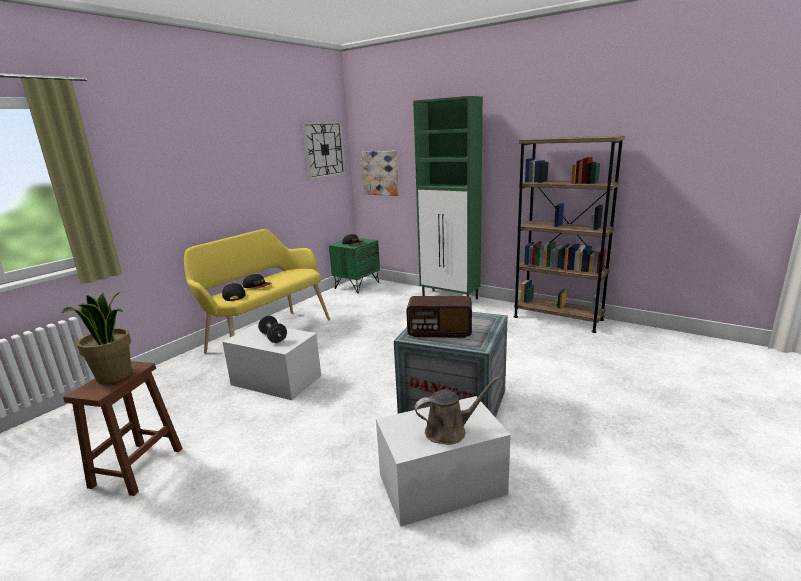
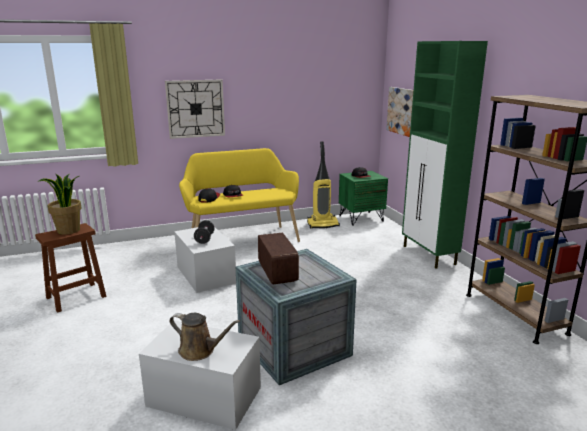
camera: 35 degrees right, 0 degrees up
(324, 149) = (350, 82): wall clock -> wall clock (195, 108)
(330, 299) = (323, 224): none -> vacuum cleaner
(440, 332) = (277, 272): radio -> radio turned 150 degrees counterclockwise

